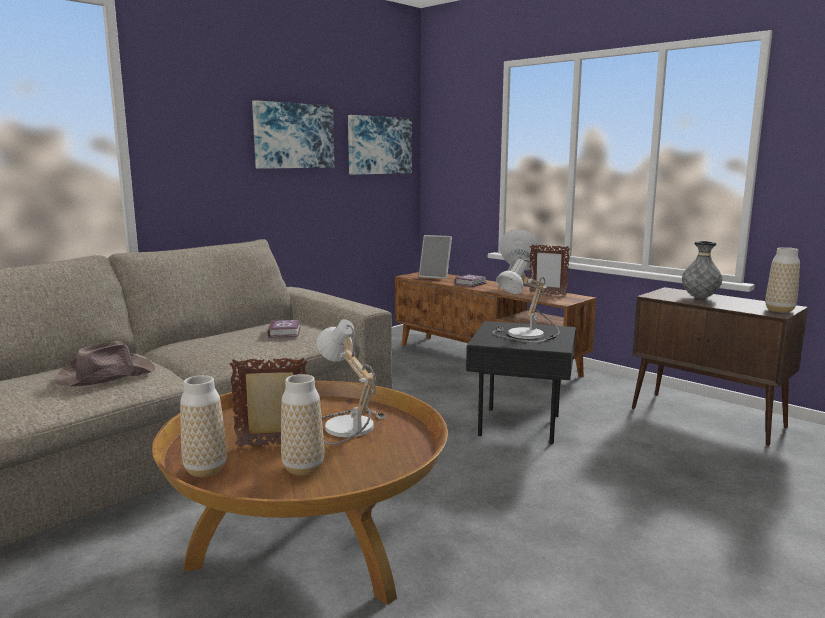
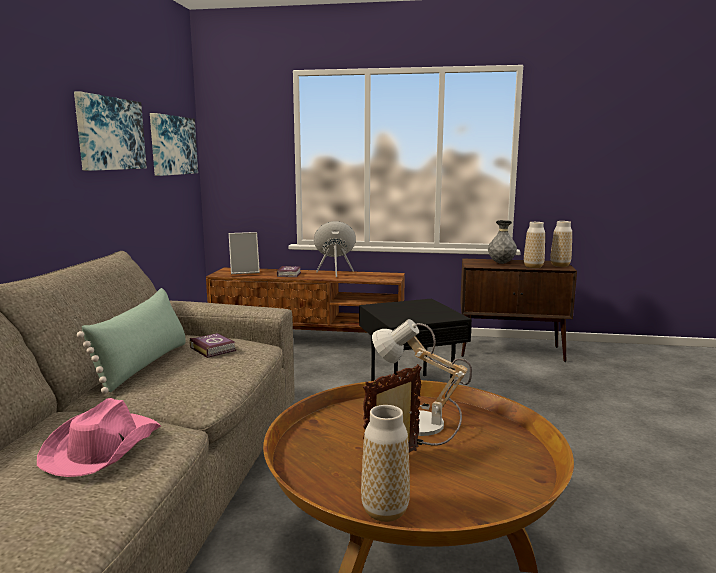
camera: 35 degrees left, 0 degrees up
(104, 375) = (102, 447): brown hat -> pink hat
(223, 334) = (144, 365): none -> green pillow
(303, 468) = (461, 474): vase -> vase (533, 267)
(527, 335) = (416, 311): table lamp -> none
(547, 294) = (366, 275): picture frame -> none

